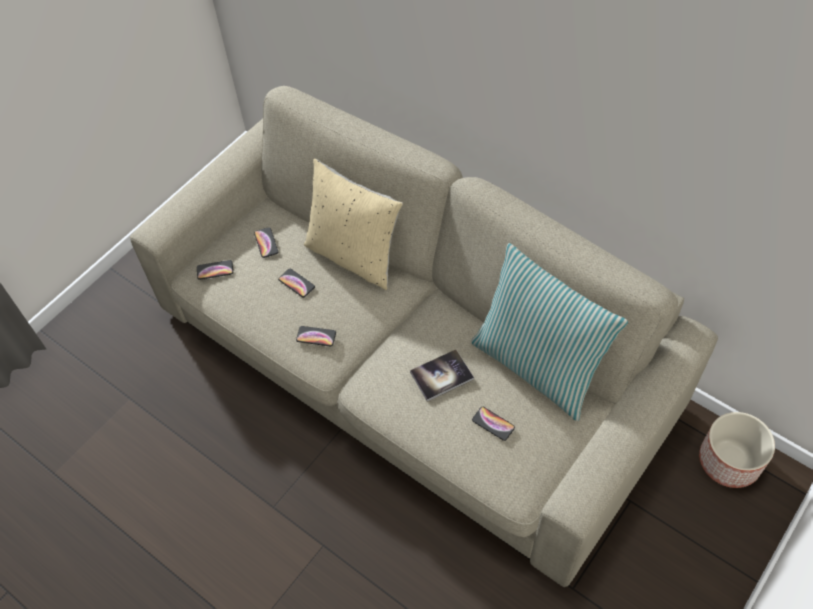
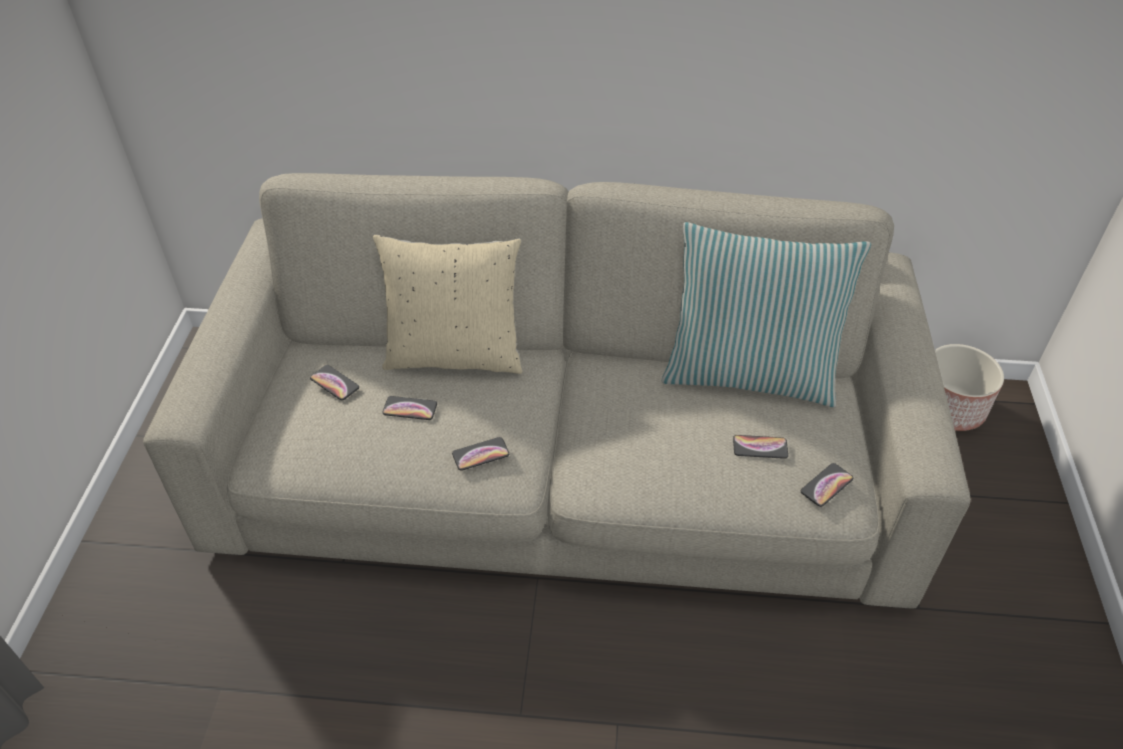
camera: 35 degrees left, 10 degrees down
(215, 270) = (286, 441): phone -> phone (826, 485)
(441, 376) = (663, 427): book -> none

